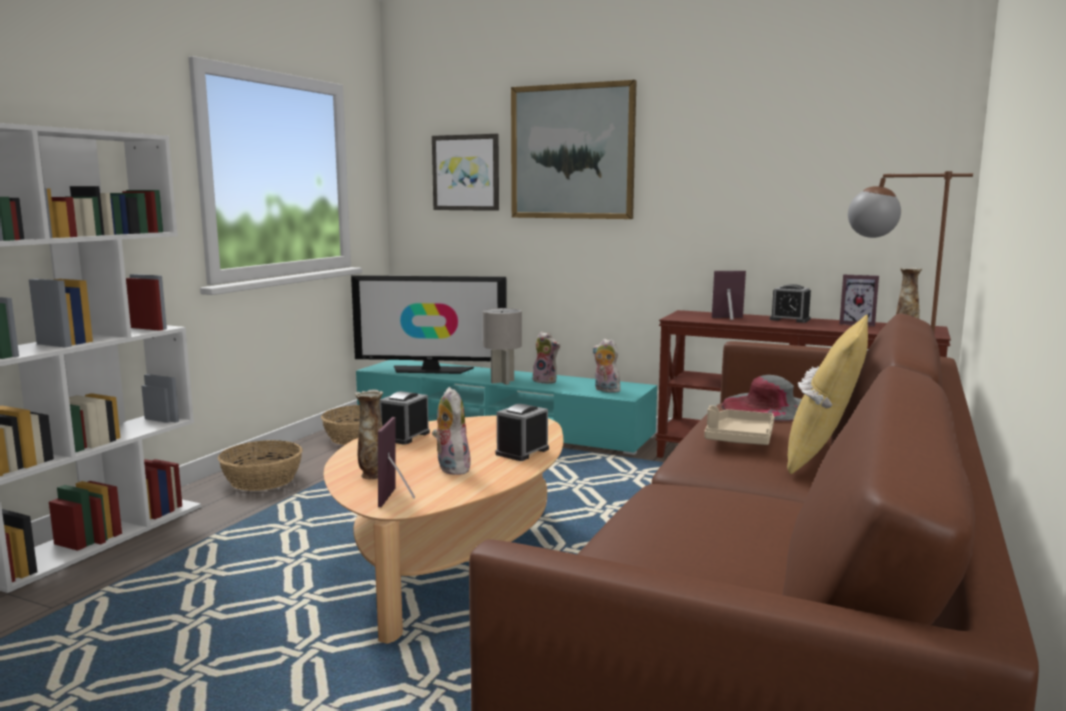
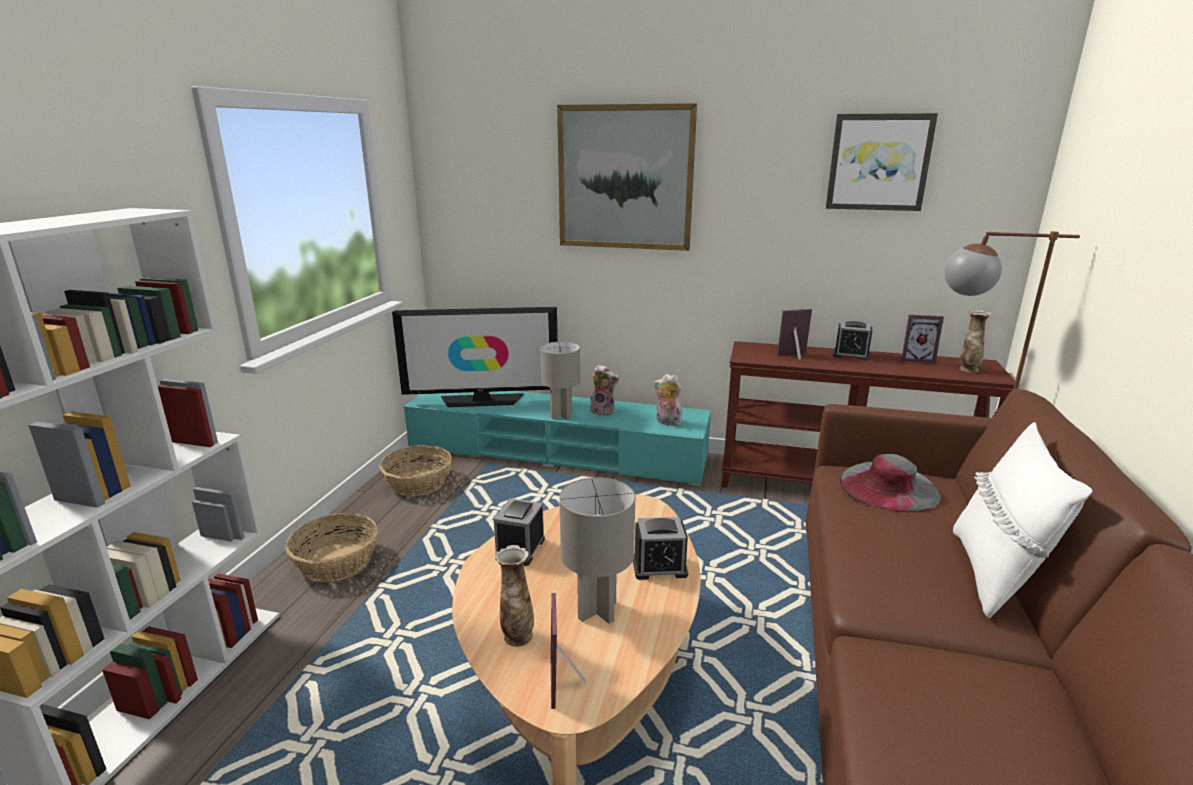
camera: 10 degrees left, 10 degrees up
(450, 468) = (598, 610): plush toy -> grey table lamp
(466, 172) = (507, 195): picture -> picture (878, 162)
(522, 451) = (659, 567): alarm clock -> alarm clock turned 120 degrees counterclockwise
(739, 438) = (898, 552): beige tray -> none
(824, 455) = (995, 574): yellow pillow -> white pillow

